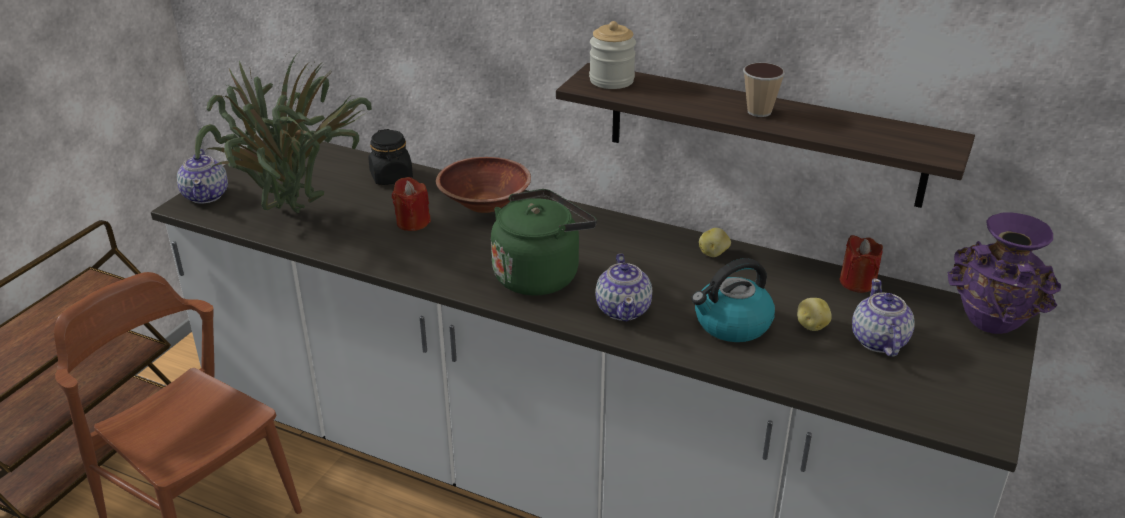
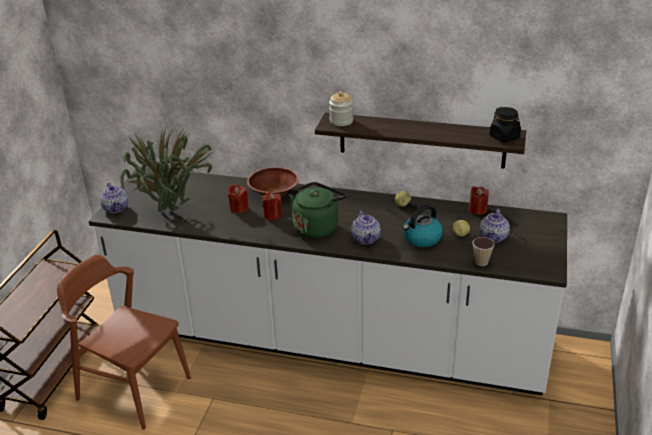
camera: 10 degrees left, 0 degrees up
(391, 177) = (216, 185): black jar -> black jar (504, 137)
(467, 243) = (272, 215): none -> red candle
(759, 111) = (421, 130): cup -> cup (481, 262)
(878, 341) = (494, 237): teapot -> teapot turned 150 degrees counterclockwise
(991, 324) = (545, 222): purple vase -> none

